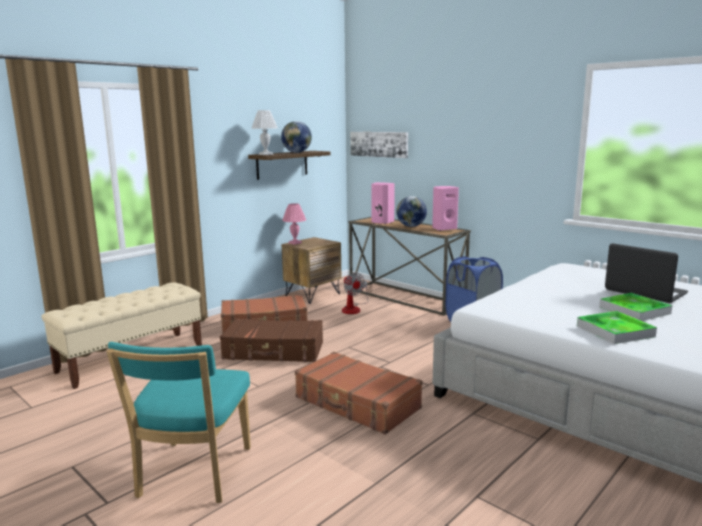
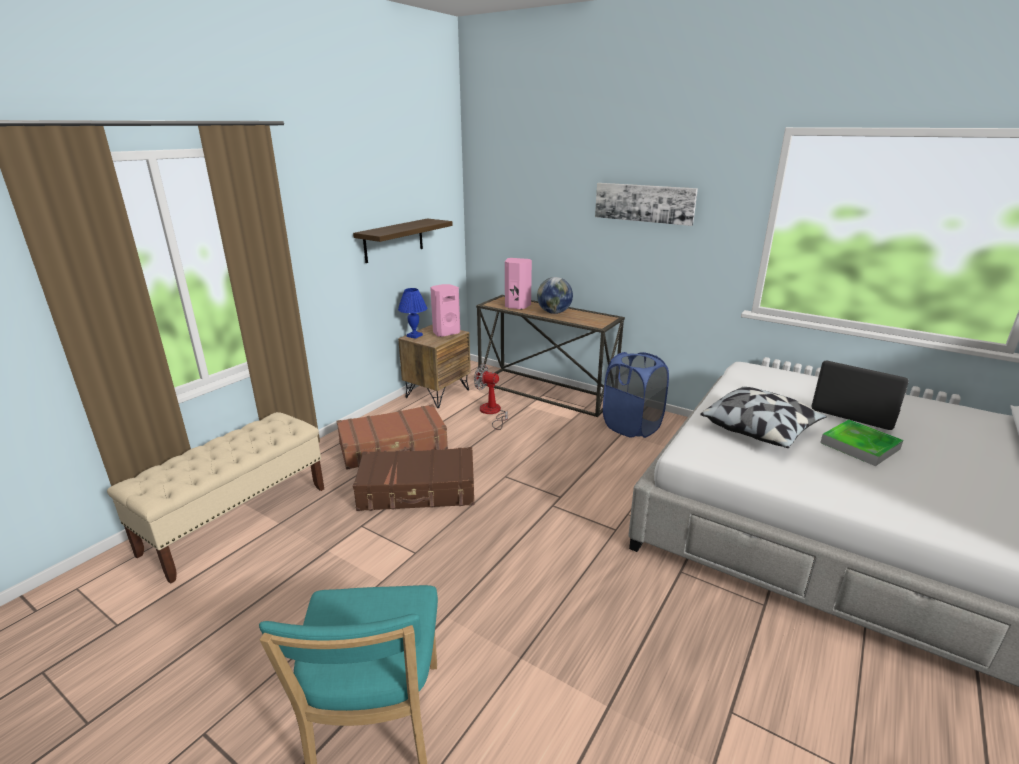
camera: 10 degrees left, 10 degrees up
(266, 154) = (377, 232): white table lamp -> none
(295, 243) = (415, 336): pink table lamp -> blue table lamp
(297, 152) = (413, 225): globe -> none
(353, 308) = (492, 413): fan -> fan turned 150 degrees clockwise
(357, 403) = (543, 570): brown suitcase -> none
(379, 144) = (508, 208): picture -> picture (644, 203)
(443, 229) = (594, 316): pink speaker -> pink speaker (445, 333)
(550, 299) = (760, 430): none -> pillow
(615, 331) = (859, 486): tray -> none

